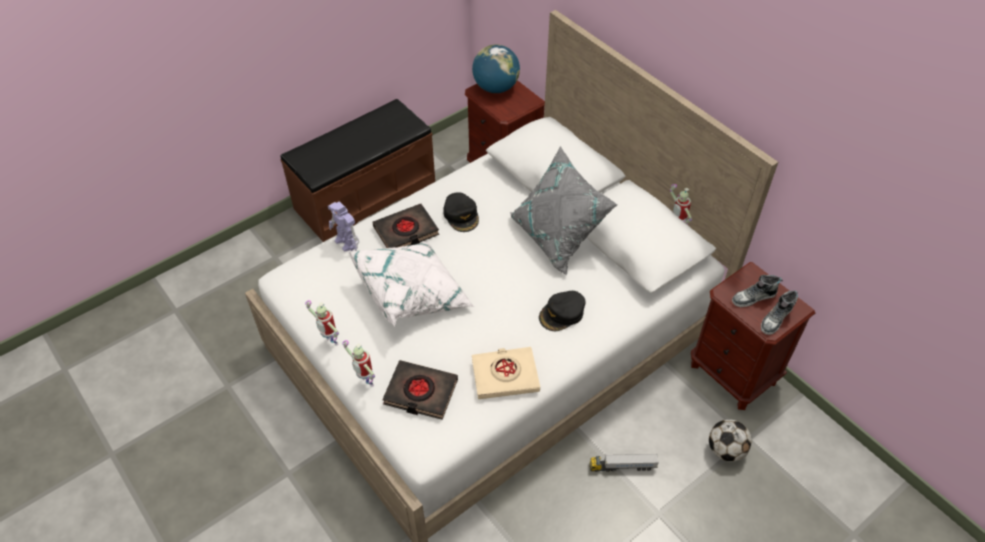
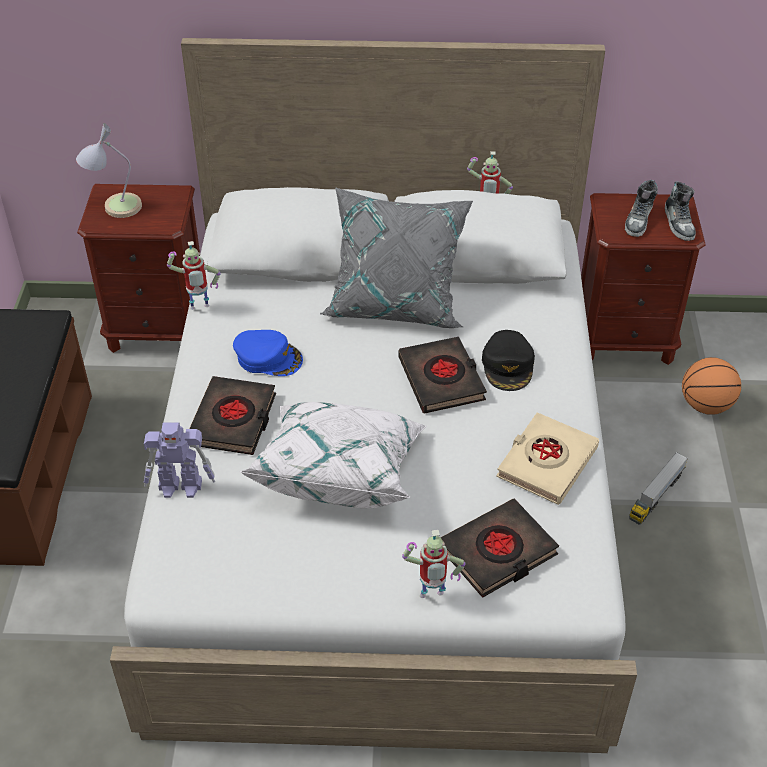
camera: 50 degrees left, 5 degrees down
(330, 342) = (329, 597): toy robot -> toy robot (199, 309)
(461, 215) = (268, 357): black cap -> blue cap
(496, 88) = (114, 207): globe -> table lamp
(520, 292) = (442, 379): none -> black book
(725, 450) = (706, 405): football -> basketball

